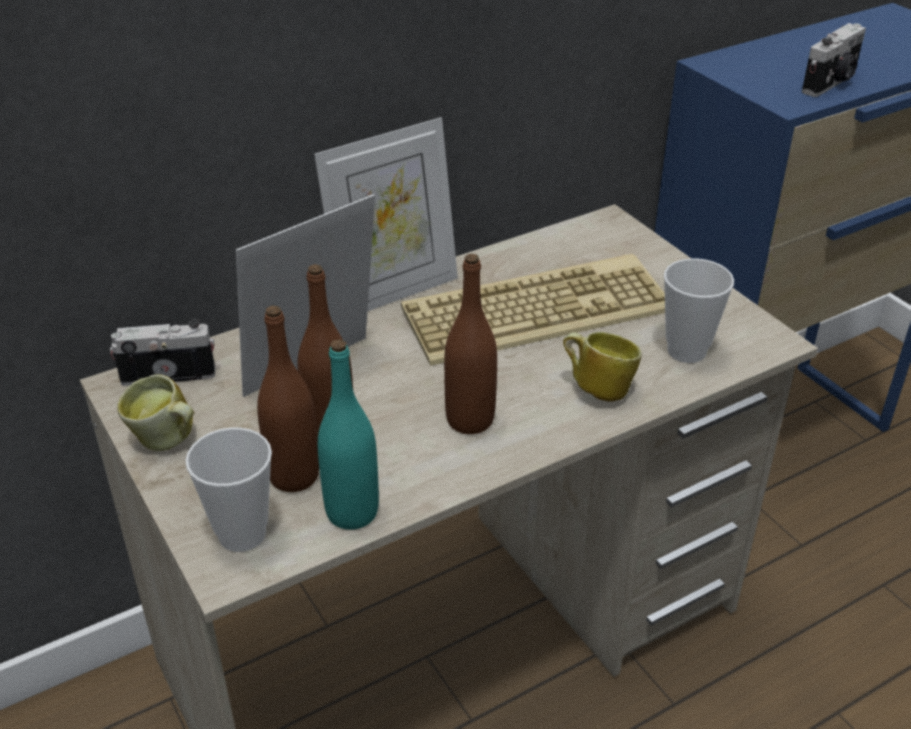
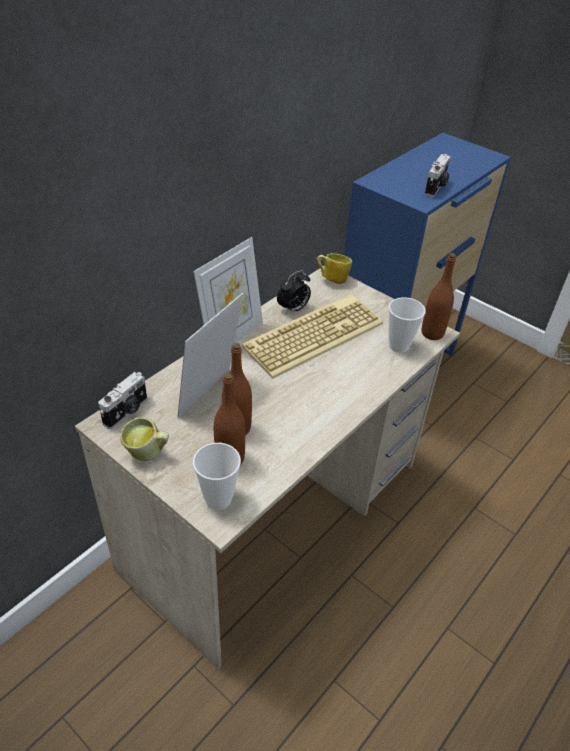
camera: 20 degrees left, 5 degrees up
(168, 374) = (127, 412): camera -> camera turned 150 degrees clockwise
(352, 512) = (271, 473): turquoise bottle -> none
(470, 420) = (308, 406): brown bottle -> brown bottle (432, 333)
(521, 265) = (293, 309): none -> alarm clock
(597, 388) = (364, 375): mug -> mug (332, 279)

